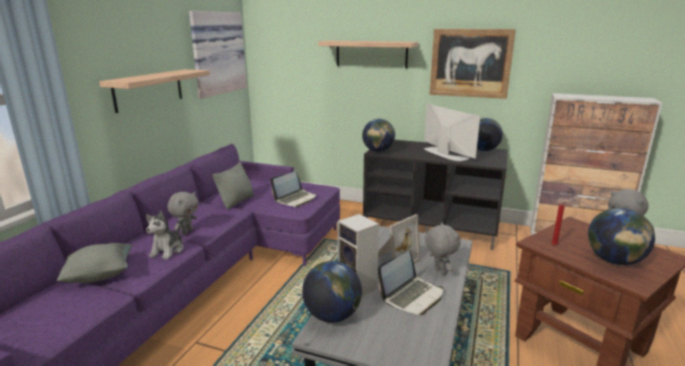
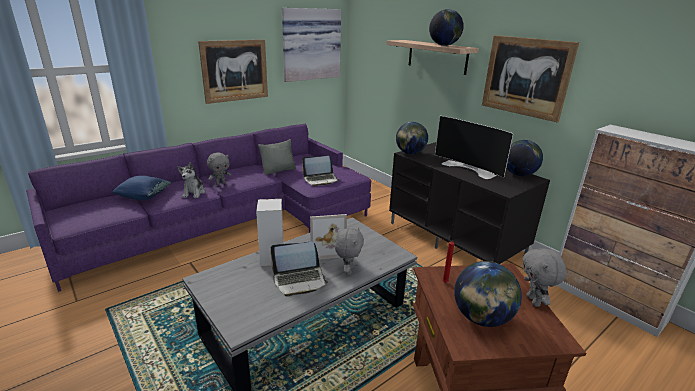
camera: 30 degrees right, 5 degrees up
(100, 275) = (144, 197): grey pillow -> blue pillow
(149, 90) = (235, 70): shelf -> picture
(168, 250) = (194, 193): plush toy -> plush toy turned 45 degrees counterclockwise
(332, 316) = (228, 271): globe -> globe (444, 45)
(443, 153) = (469, 168): television -> television turned 135 degrees clockwise

